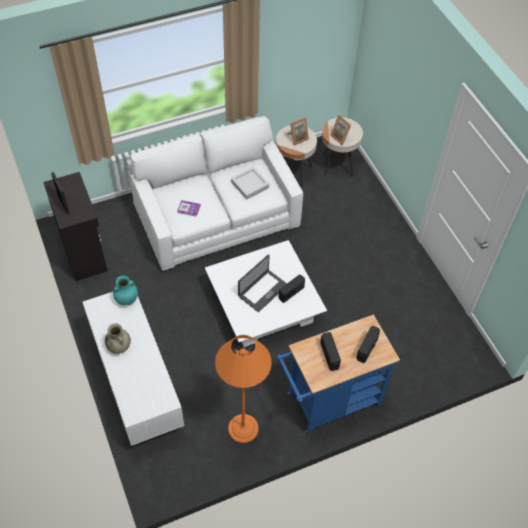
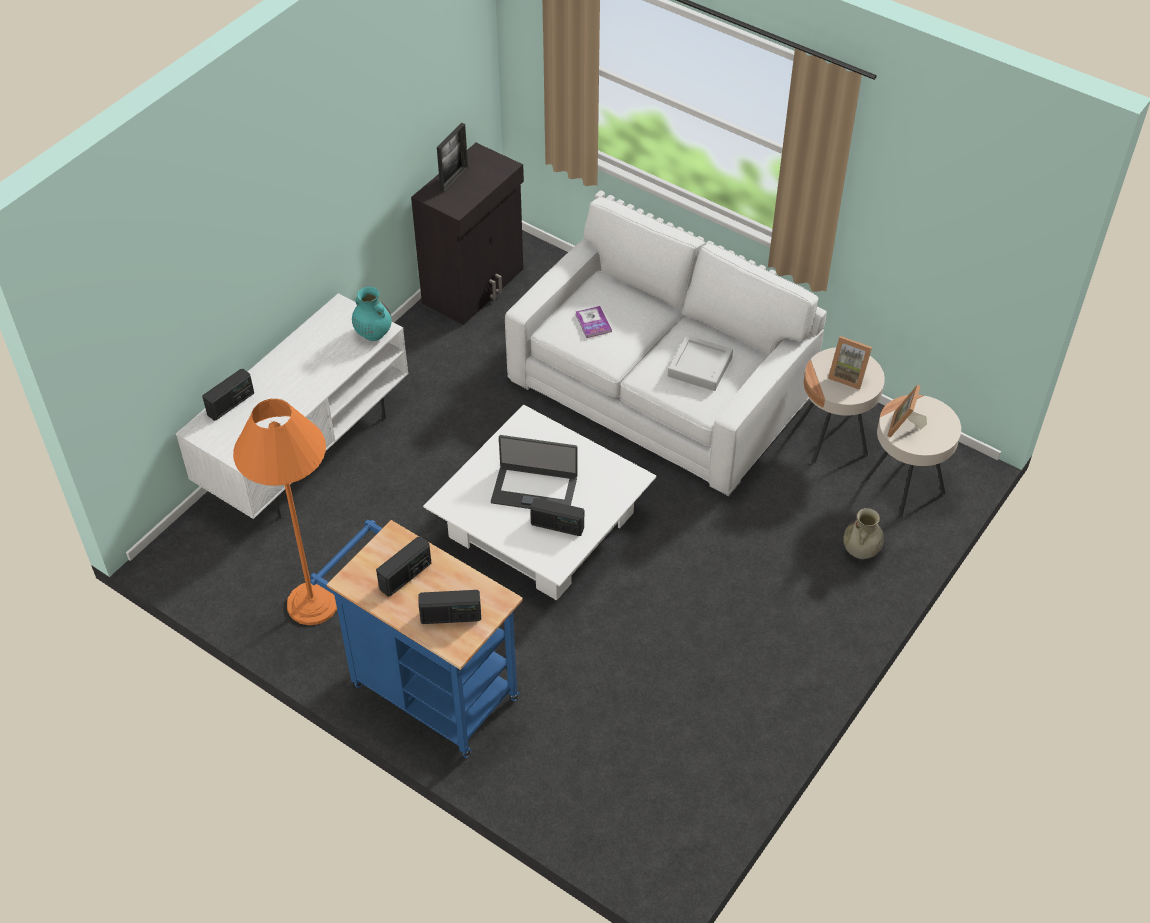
camera: 60 degrees right, 5 degrees down
(119, 347) = (292, 365): beige vase -> beige vase (860, 551)
(125, 390) = (231, 404): none -> radio

